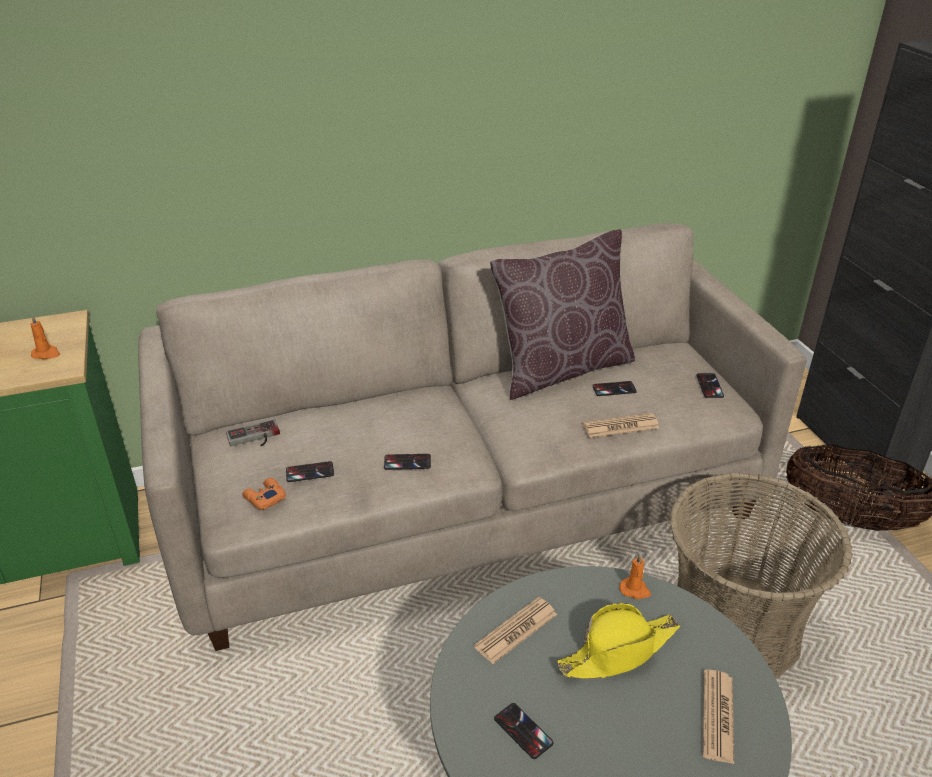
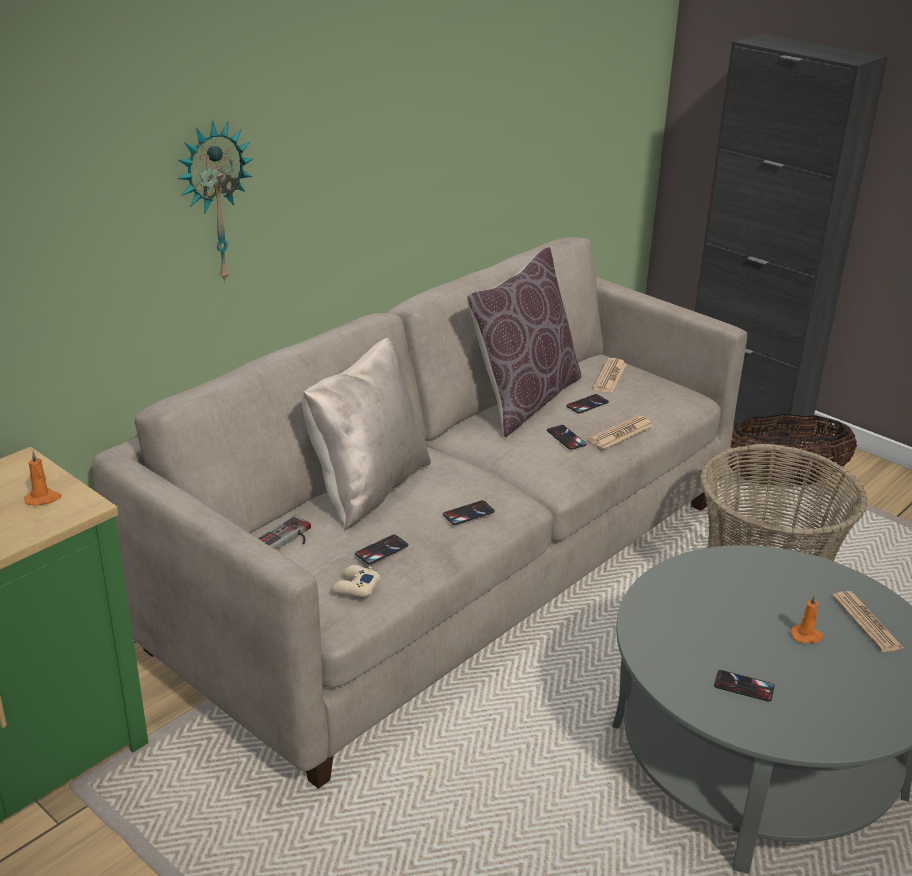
camera: 30 degrees left, 5 degrees down
(264, 498) = (355, 587): orange game controller -> beige game controller
(267, 136) = (214, 203): none -> wall clock
(354, 412) = (367, 488): none -> beige pillow
(516, 630) = (670, 620): newspaper -> newspaper (610, 376)
(619, 651) = (760, 605): yellow hat -> none
(635, 590) = (732, 559): orange candle -> orange candle (806, 636)
(709, 386) = (660, 382): phone -> phone (566, 438)

